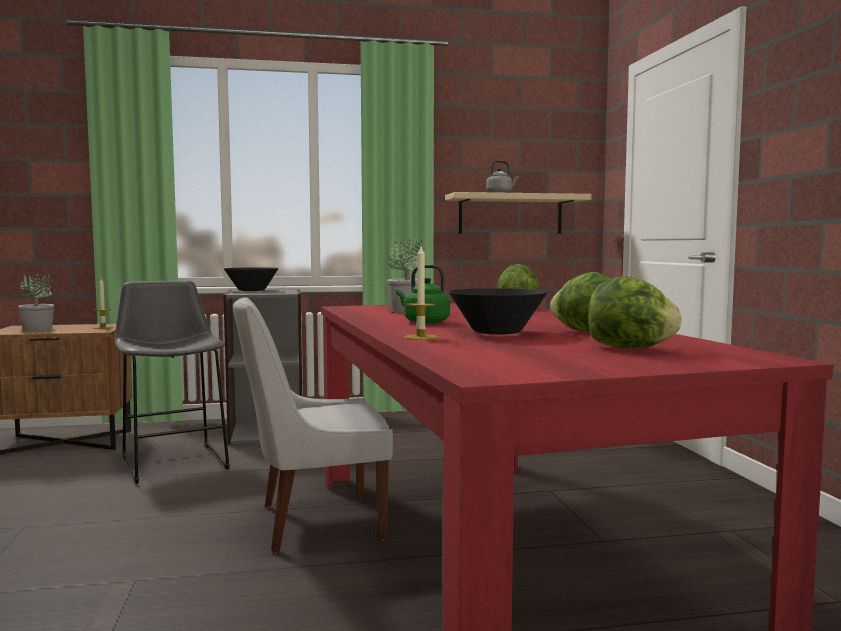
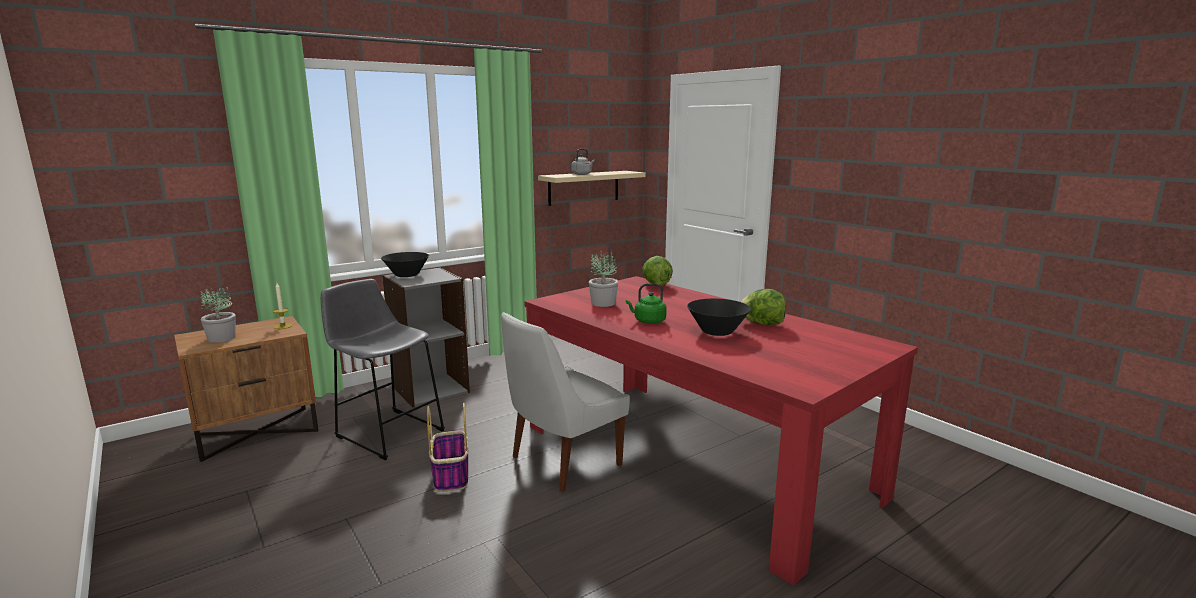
camera: 25 degrees left, 10 degrees up
(177, 510) = (450, 475): none -> basket
(421, 337) = (689, 346): candle -> none
(630, 348) = (815, 343): lettuce -> none

